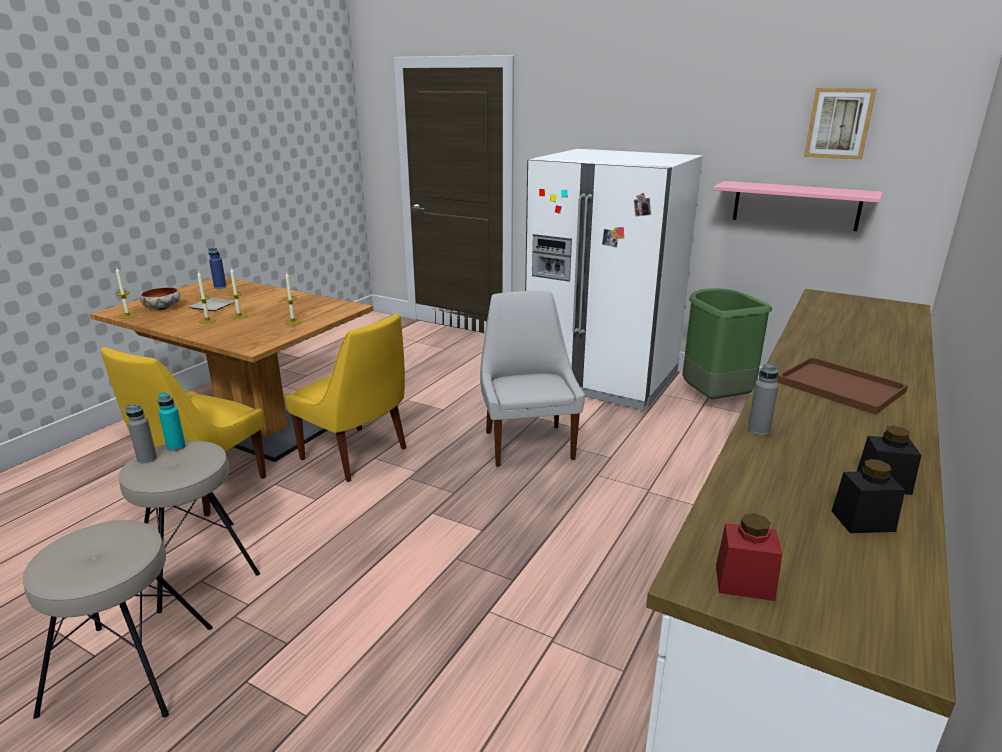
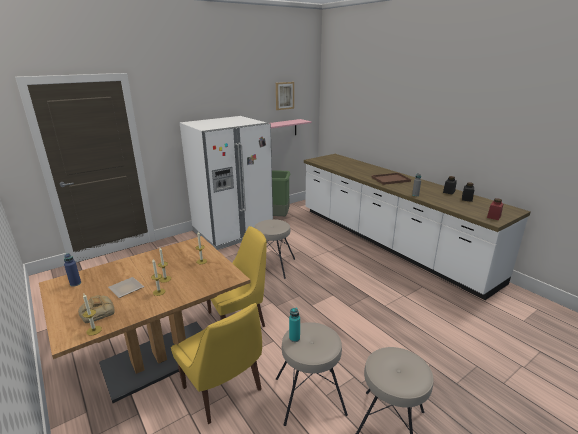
camera: 65 degrees left, 0 degrees up
(147, 459) = (303, 350): grey bottle -> none
(163, 308) = (96, 312): bowl -> bread
(528, 443) = (273, 266): white chair -> beige stool

